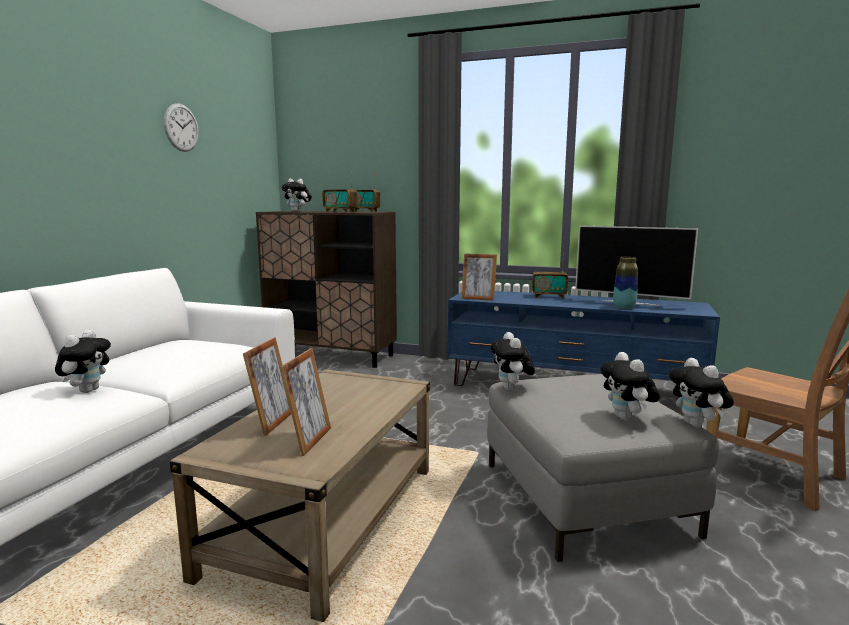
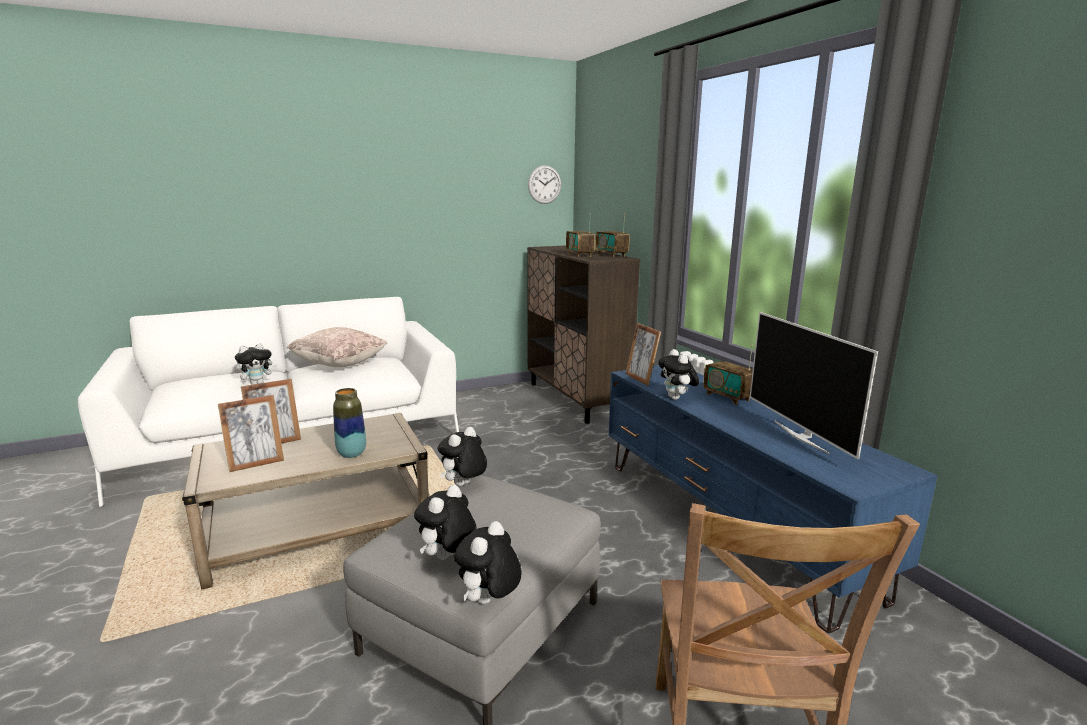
camera: 45 degrees right, 5 degrees up
(154, 352) = (339, 365): none -> beige pillow
(181, 127) = (446, 174): wall clock -> wall clock (544, 184)
(298, 211) = (553, 250): plush toy -> plush toy (676, 398)
(624, 307) = (764, 440): vase -> vase (351, 454)

